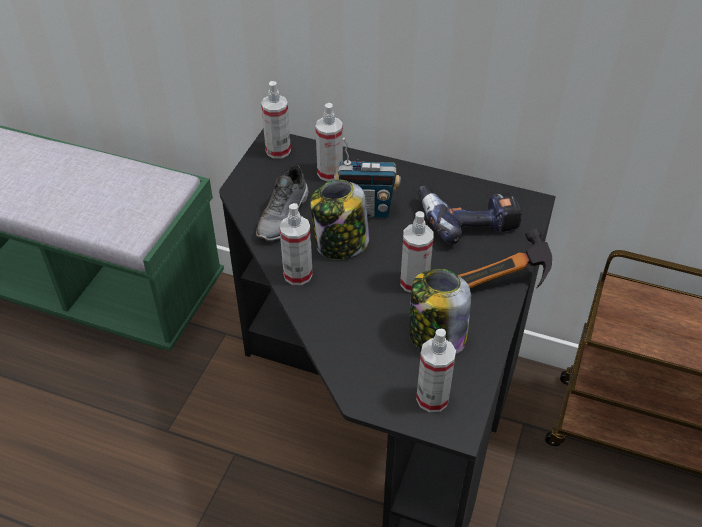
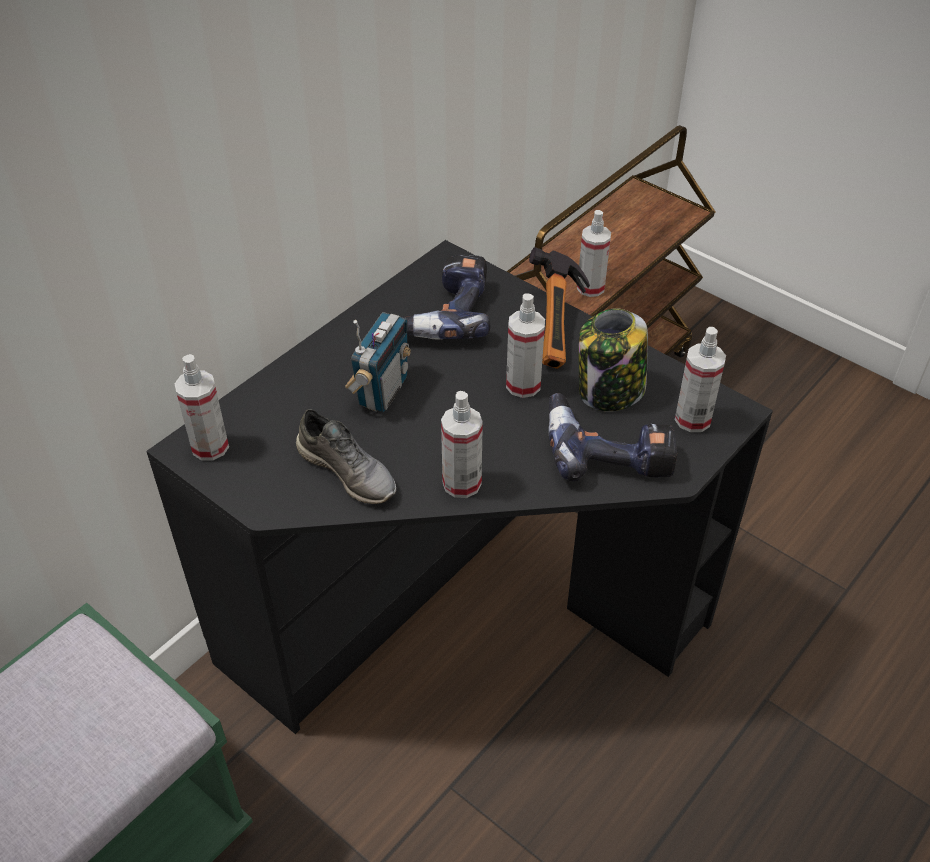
camera: 70 degrees left, 0 degrees up
(330, 173) = (291, 406): spray bottle -> spray bottle (590, 287)
(340, 244) = (429, 430): jar -> none
(370, 349) = (608, 449): none -> power drill

